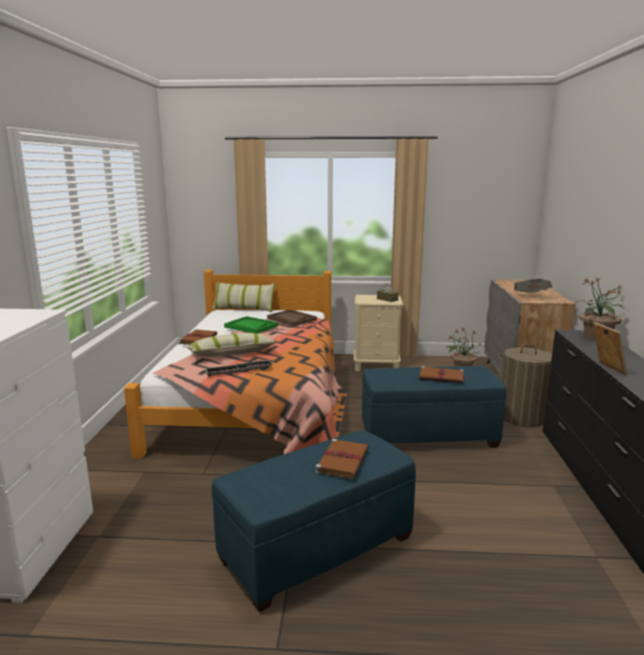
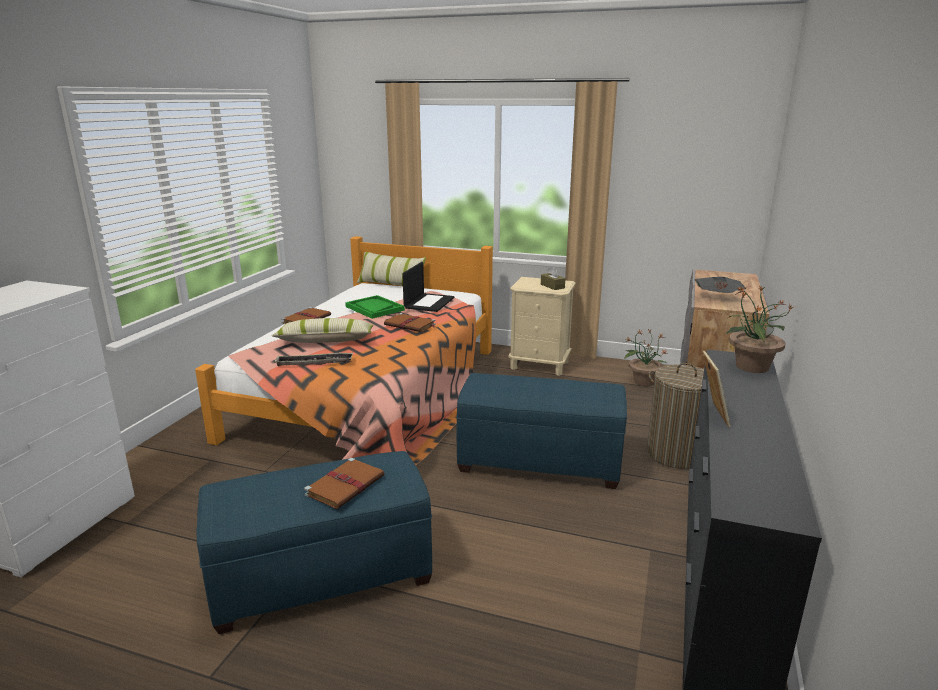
camera: 15 degrees right, 5 degrees up
(291, 319) = (429, 302): brown tray -> laptop
(442, 377) = (552, 394): brown book -> brown book (410, 325)

